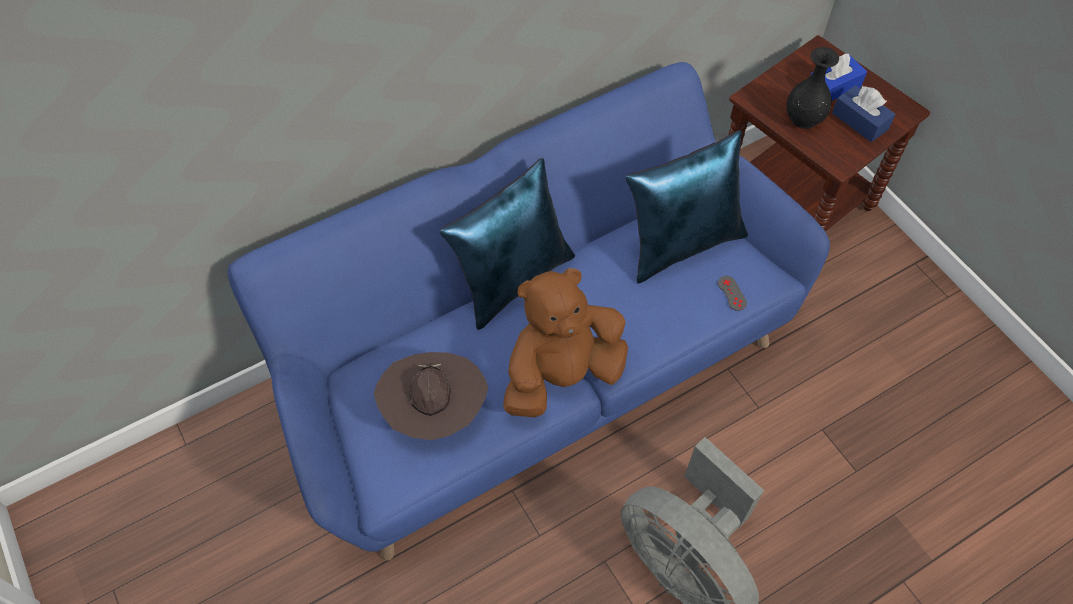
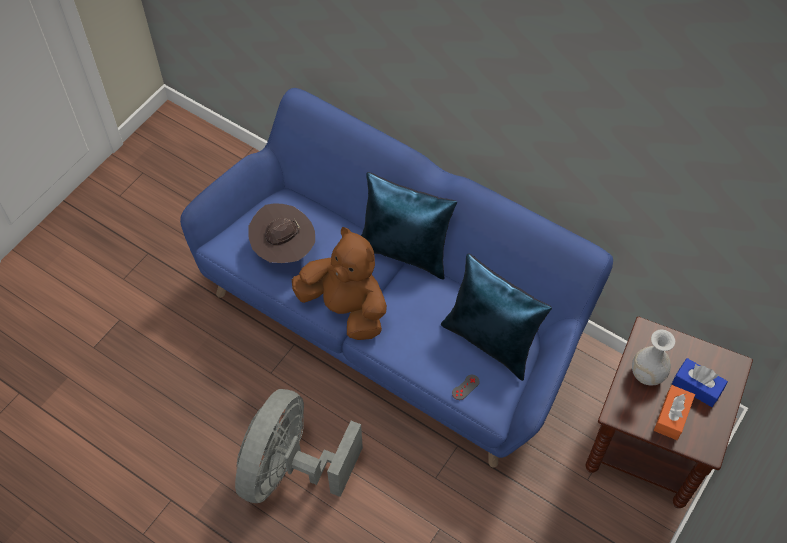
camera: 65 degrees right, 0 degrees up
(803, 119) = (647, 374): black vase -> white vase
(860, 121) = (672, 416): blue tissue box -> orange tissue box

